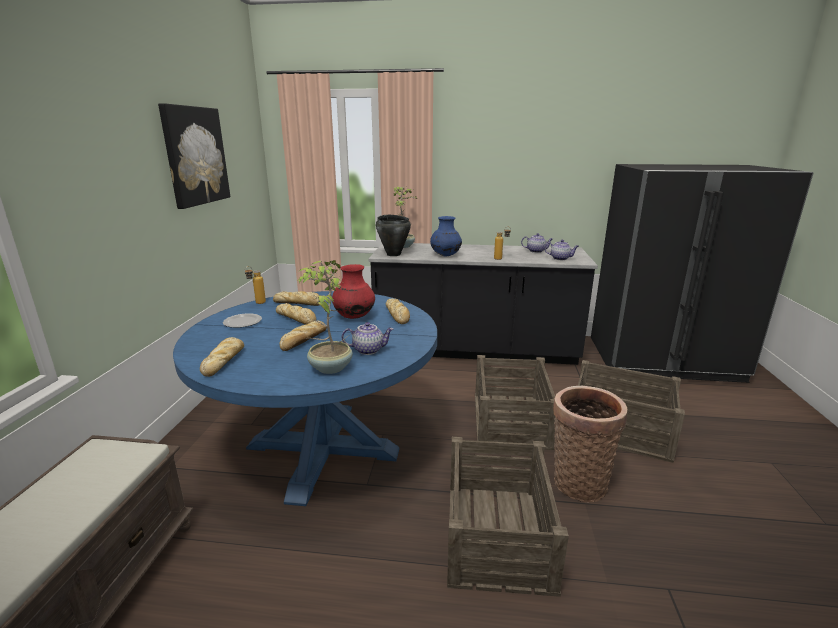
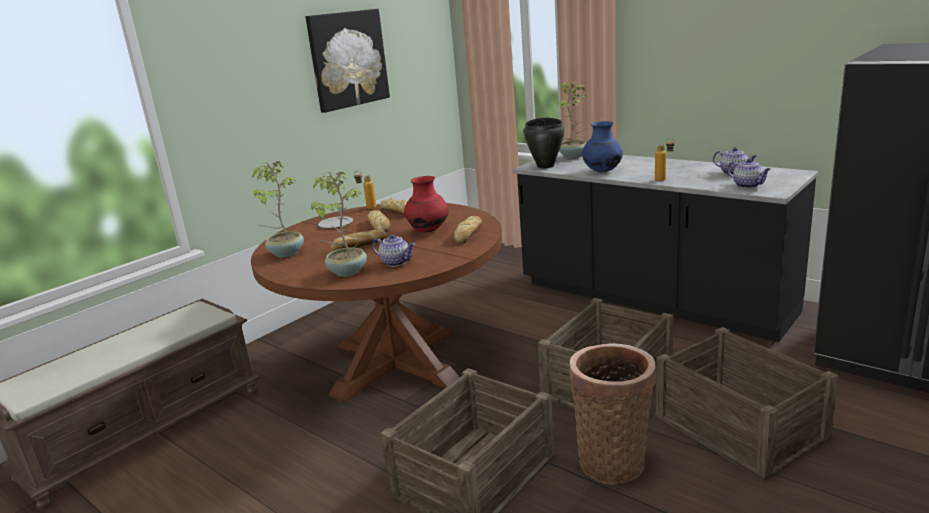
camera: 35 degrees right, 0 degrees up
(224, 360) = (285, 253): bread -> potted plant
(322, 449) = (395, 362): blue dining table -> brown dining table

